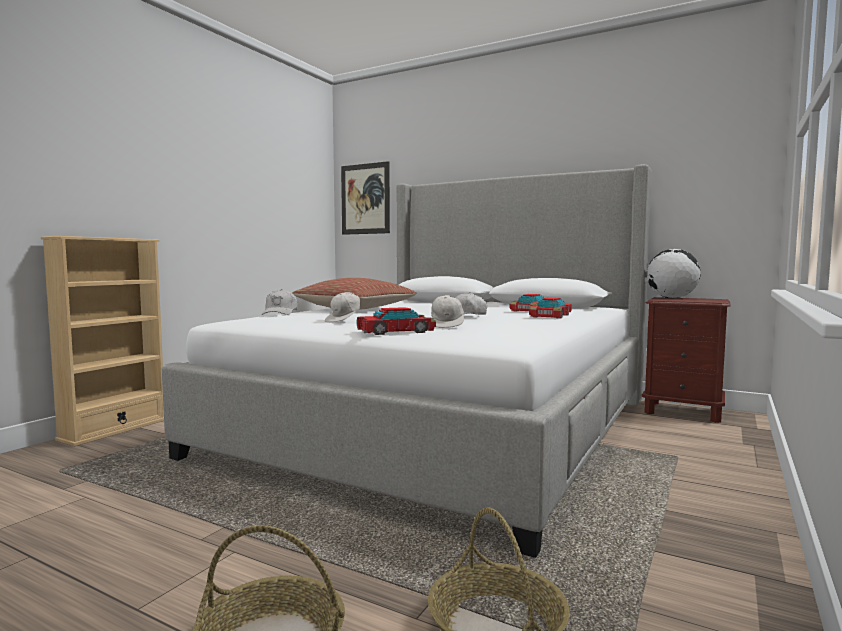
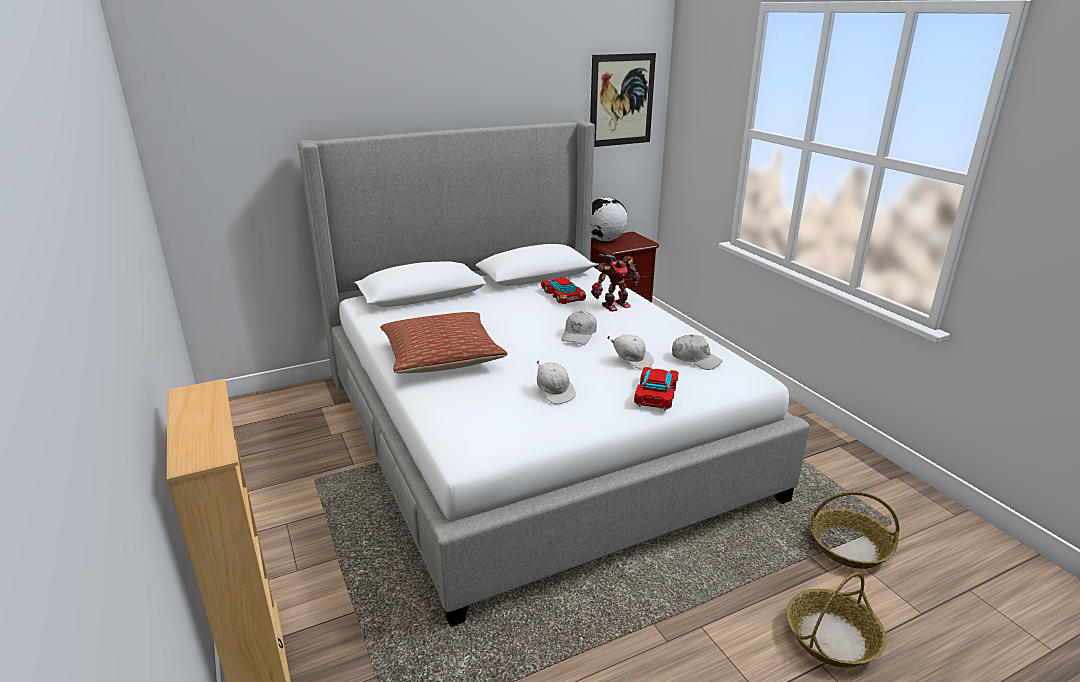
camera: 55 degrees left, 20 degrees up
(280, 313) = (448, 408): white cap -> white cap (695, 359)
(365, 199) = (212, 158): picture -> picture (621, 100)
(551, 316) = (614, 305): toy car -> toy robot

